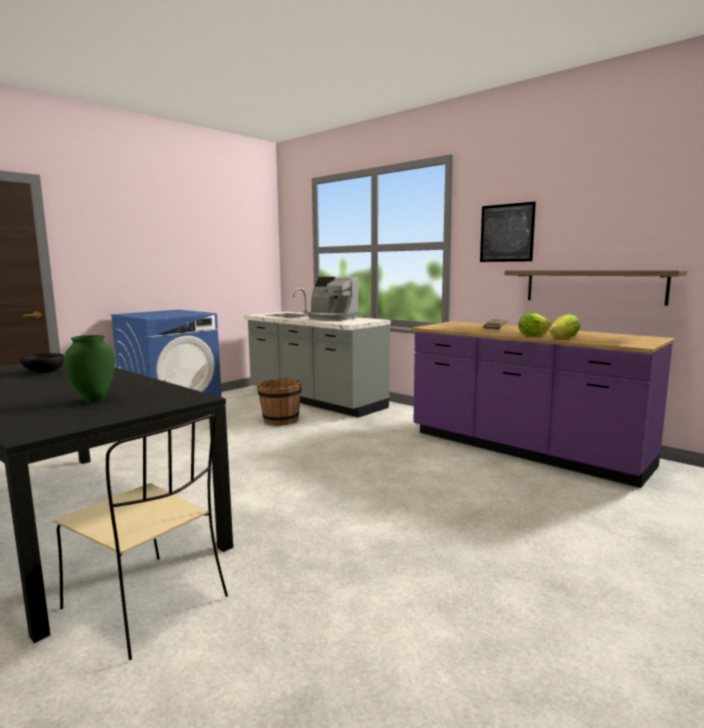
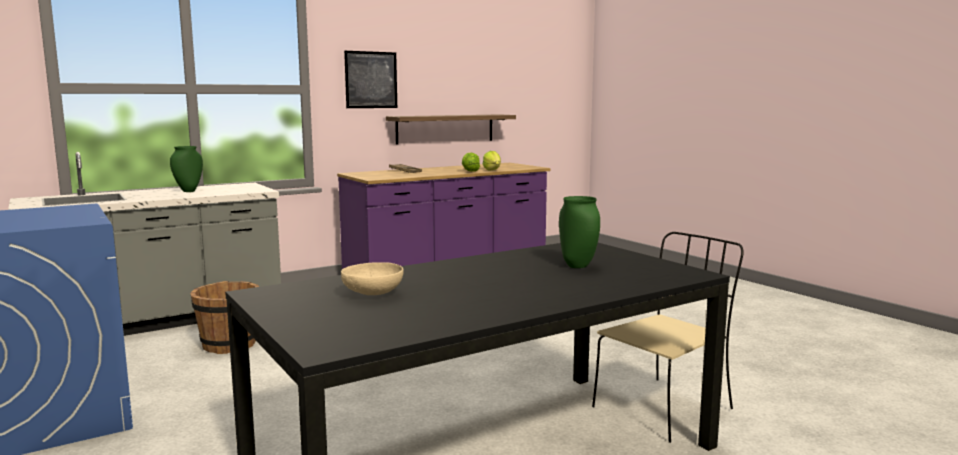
camera: 75 degrees left, 0 degrees up
(43, 372) = (373, 294): black bowl -> beige bowl
(332, 318) = (188, 191): coffee machine -> green vase

